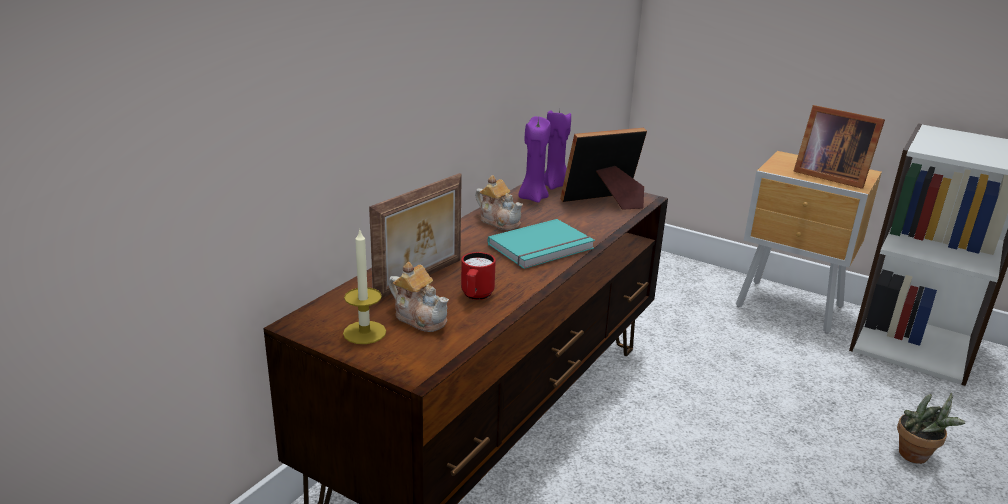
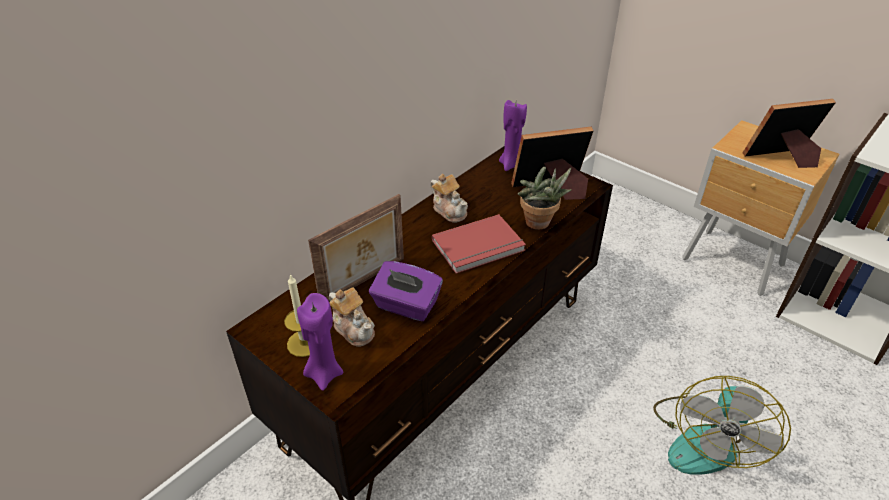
camera: 10 degrees right, 15 degrees up
(476, 296) = (406, 306): red mug -> purple tissue box
(532, 198) = (487, 180): purple candle -> purple candle (324, 373)
(543, 248) = (479, 247): turquoise book -> red book
(812, 466) = (705, 439): none -> fan
(829, 176) = (782, 158): picture frame -> picture frame turned 120 degrees clockwise
(917, 457) = (805, 439): potted plant -> potted plant (539, 224)

